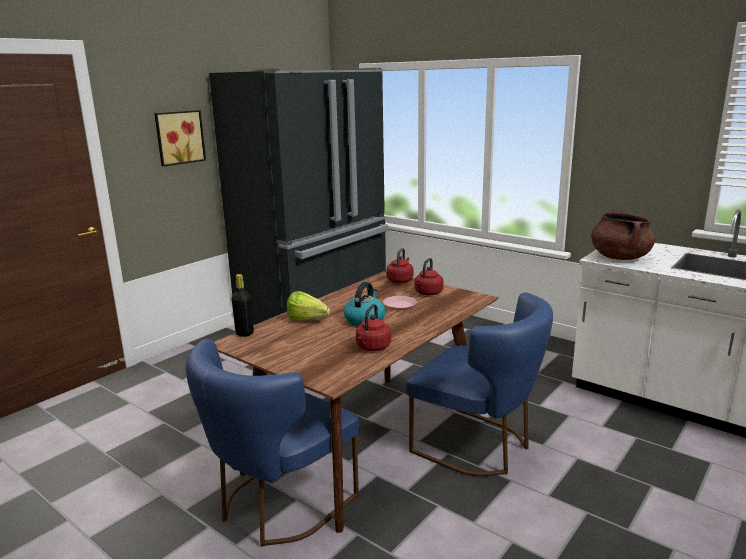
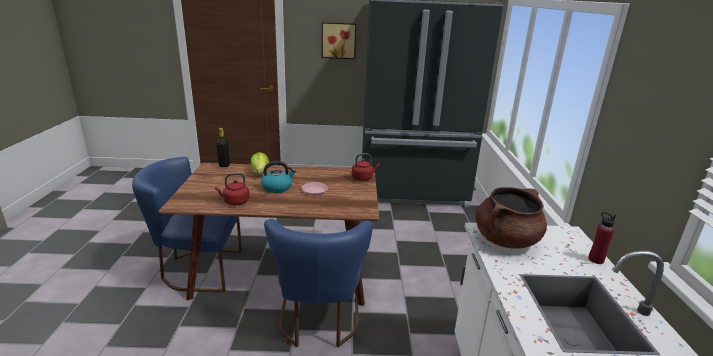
camera: 50 degrees right, 5 degrees up
(428, 293) = (350, 193): red kettle -> none
(665, 246) = (595, 260): none -> red bottle

